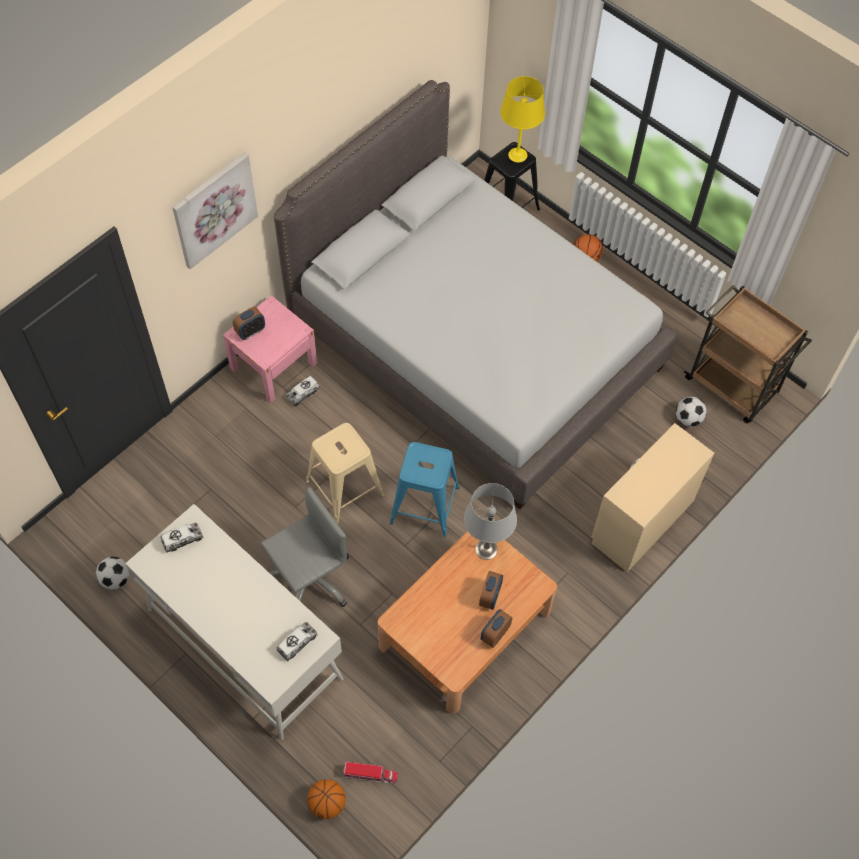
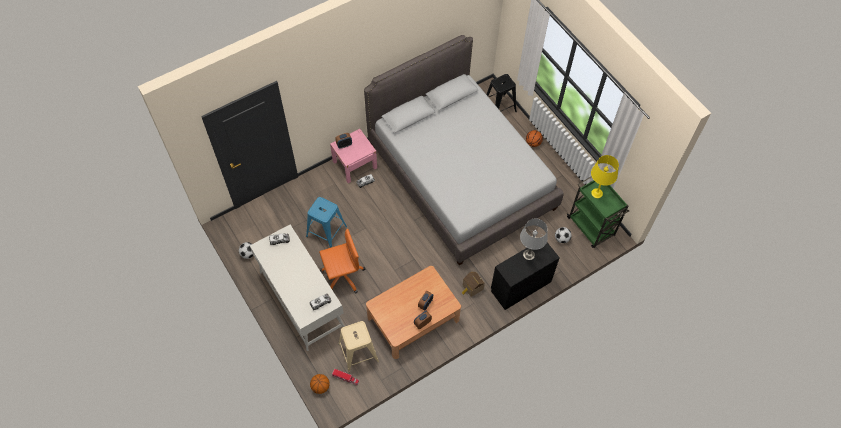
camera: 15 degrees right, 0 degrees up
(214, 209) = (331, 81): picture -> none
(309, 579) = (342, 276): grey office chair -> orange office chair
(345, 489) = (373, 235): beige stool -> beige stool (358, 353)
(425, 505) = (411, 252): blue stool -> blue stool (326, 231)
(486, 549) = (430, 280): grey table lamp -> grey table lamp (529, 254)
(517, 155) = (506, 81): yellow table lamp -> yellow table lamp (596, 193)
(556, 545) = (472, 288): none -> toy house
(641, 521) = (520, 286): beige dresser -> black dresser
(733, 387) = (591, 227): brown cart -> green cart

